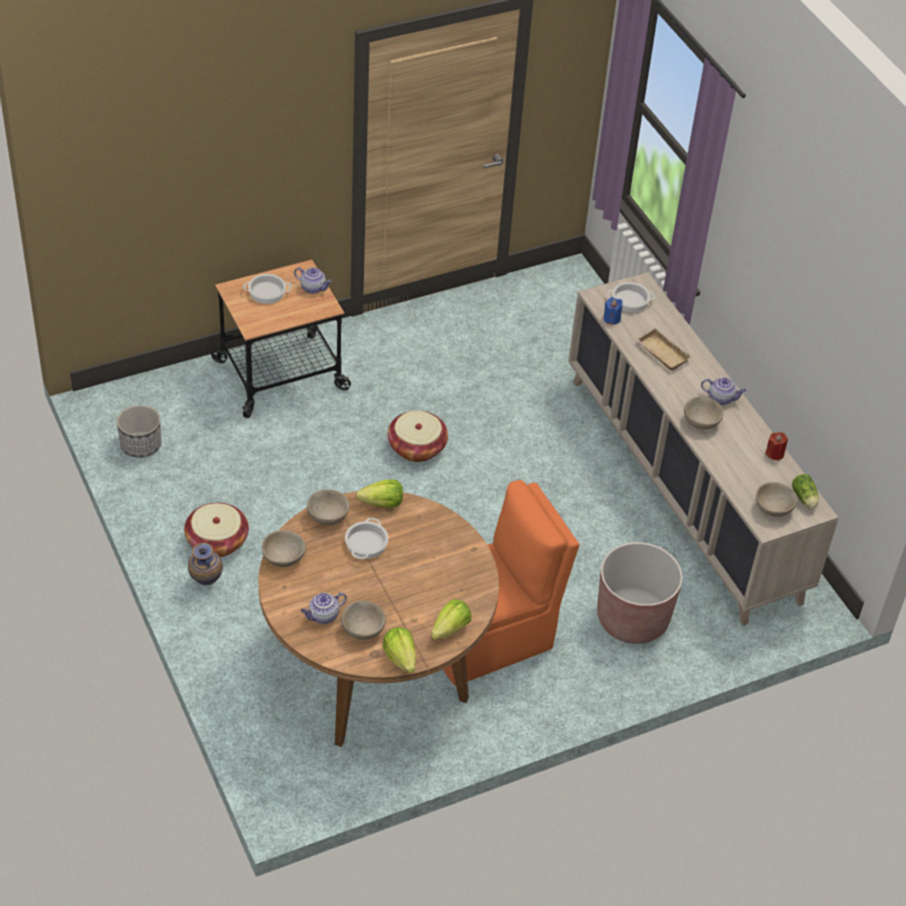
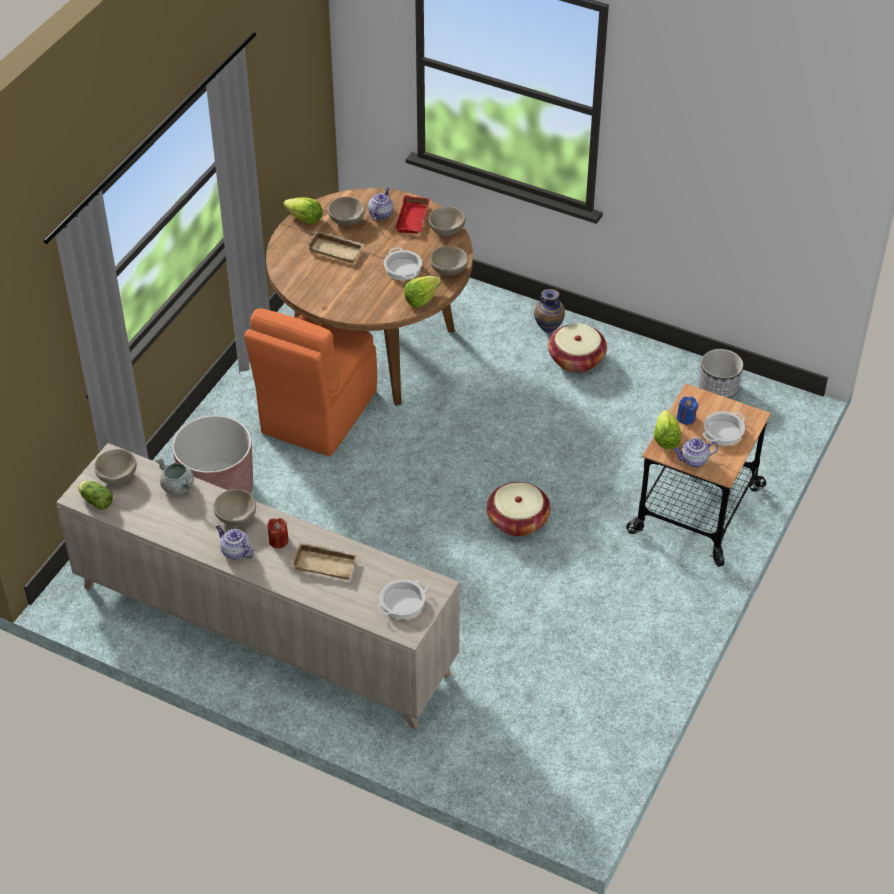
camera: 145 degrees right, 0 degrees up
(299, 589) = (414, 219): none -> red tray
(404, 602) = (336, 250): none -> beige tray
(450, 629) = (289, 252): lettuce -> lettuce (665, 438)
(611, 319) = (401, 571): blue candle -> blue candle (686, 418)
(721, 398) = (235, 551): teapot -> teapot turned 60 degrees clockwise
(729, 471) = (178, 487): none -> grey cooking pot
(774, 453) = (149, 527): red candle -> red candle (278, 540)

